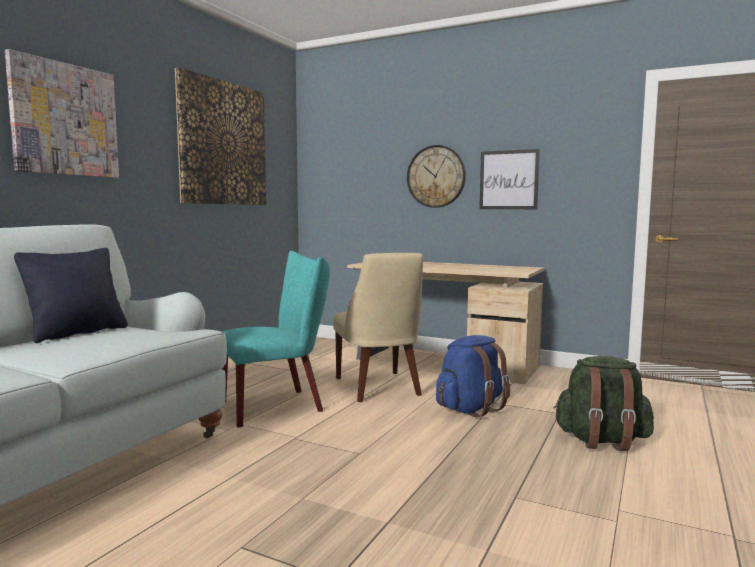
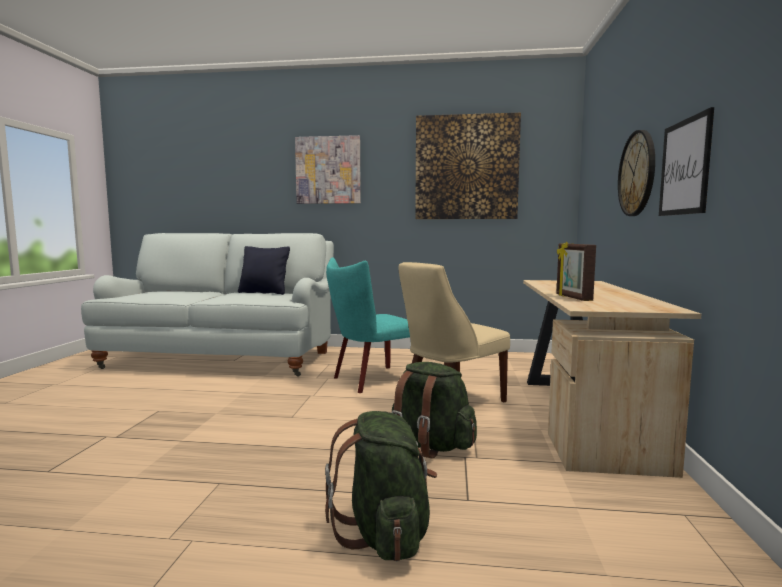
camera: 70 degrees right, 0 degrees up
(278, 405) = (371, 380): turquoise chair -> turquoise chair turned 105 degrees clockwise
(471, 409) = (430, 446): blue backpack -> green backpack
(472, 269) = (572, 298): none -> picture frame

